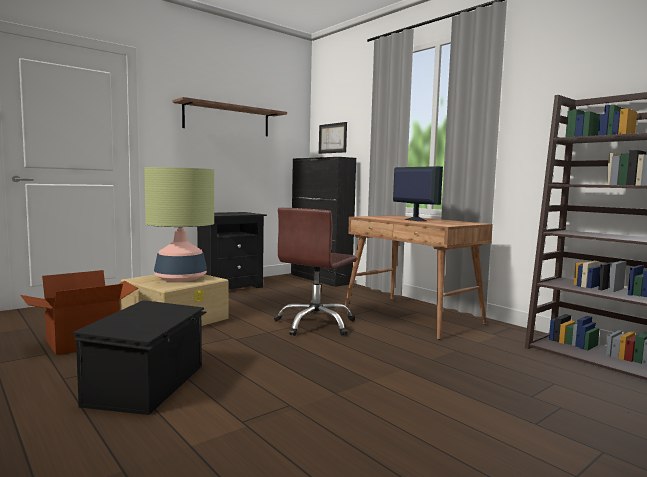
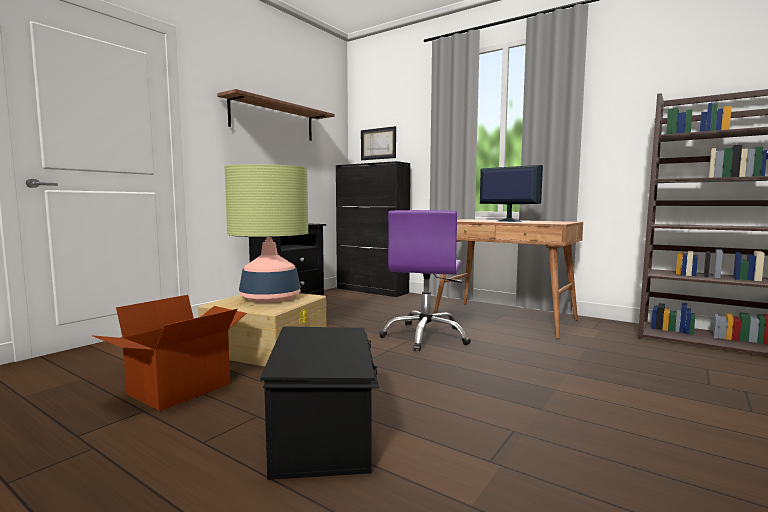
camera: 15 degrees left, 0 degrees up
(315, 324) = (426, 337): brown office chair -> purple office chair

